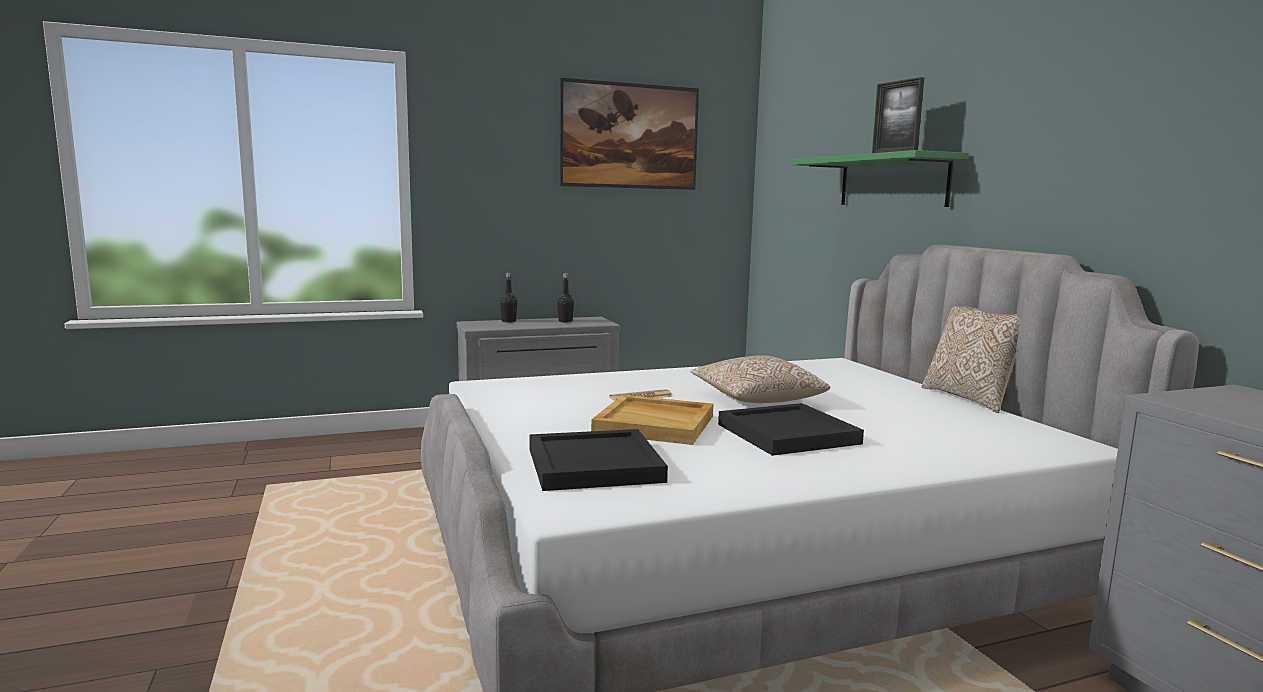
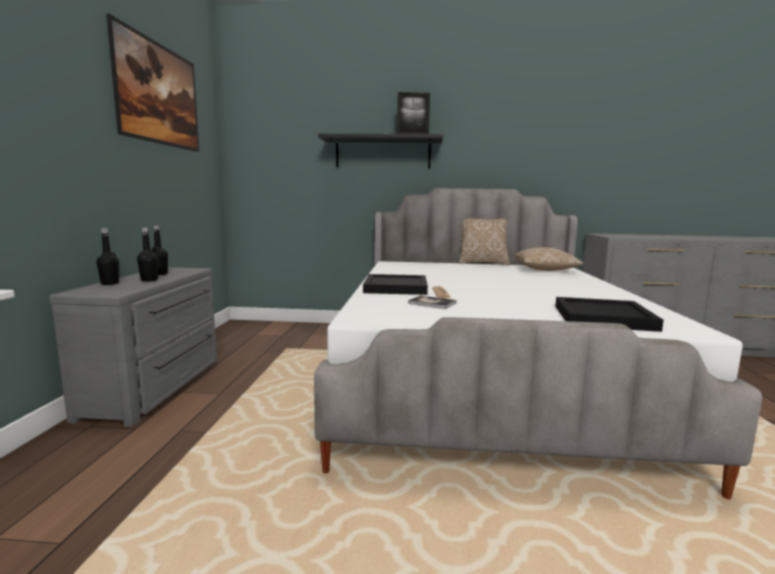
camera: 65 degrees left, 0 degrees up
(534, 324) = (149, 280): none -> black bottle
(577, 398) = (432, 303): none -> book
(656, 424) = (512, 299): beige tray -> none
(756, 400) = (465, 281): pillow -> pillow (545, 270)
(789, 434) = (538, 286): black tray -> black tray (396, 287)
(892, 181) = (383, 153): green shelf -> black shelf

